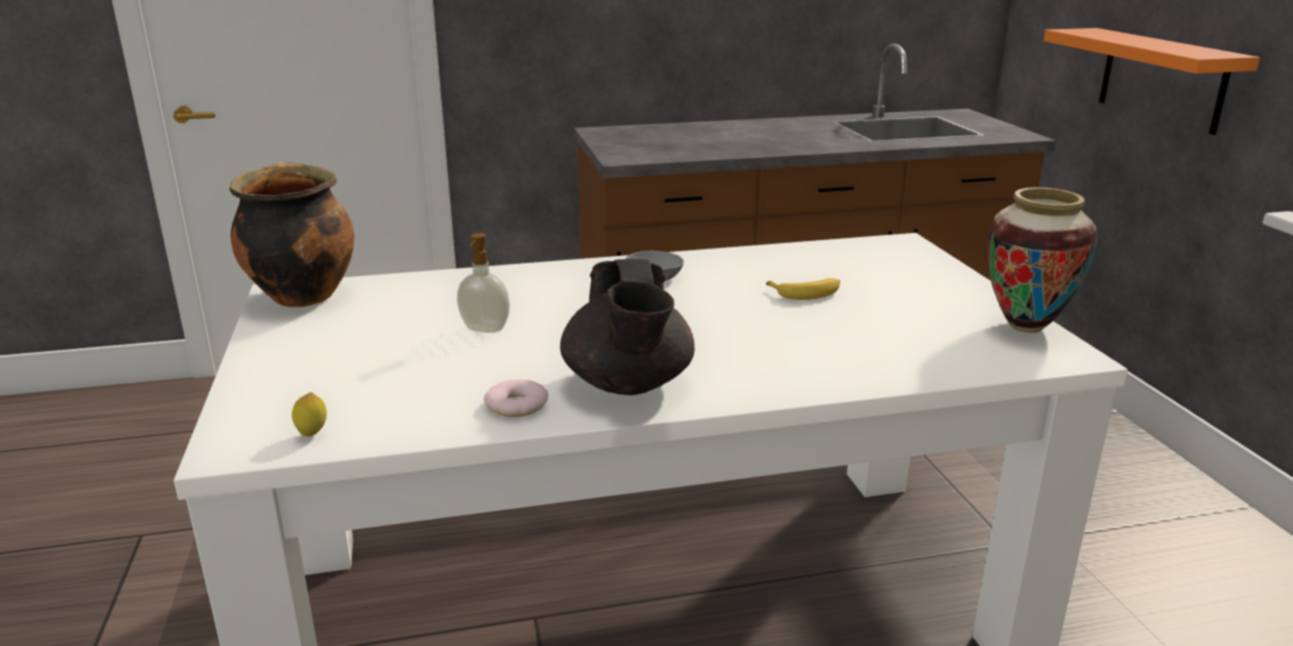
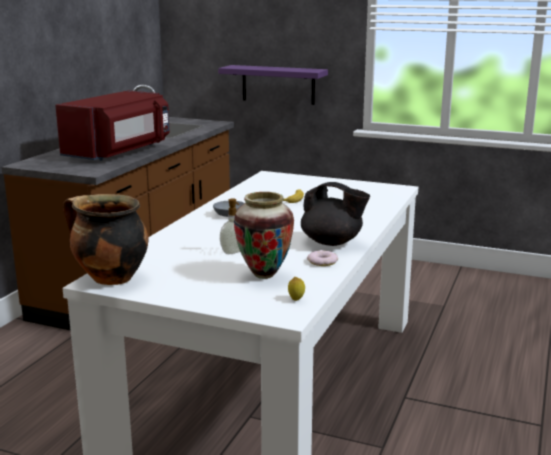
camera: 55 degrees left, 5 degrees down
(740, 143) = (119, 152): none -> red microwave
(1026, 327) = (372, 185): vase -> vase (264, 275)
(1161, 79) = (278, 84): orange shelf -> purple shelf

